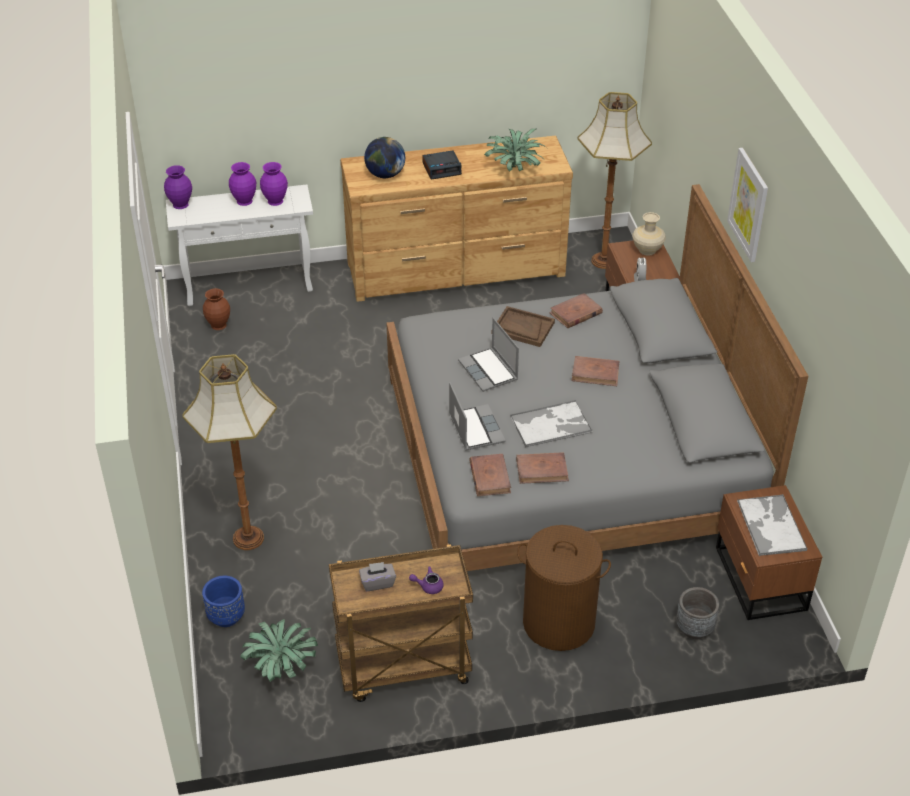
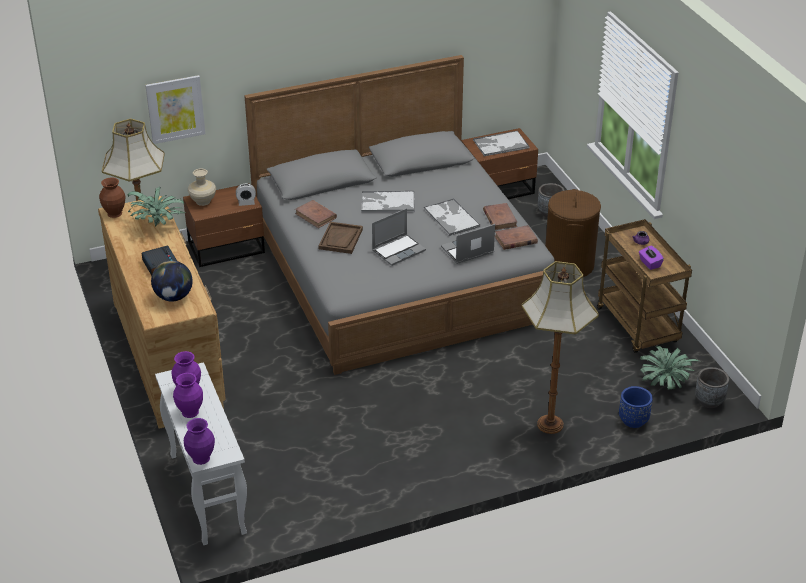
camera: 100 degrees left, 5 degrees down
(219, 325) = (274, 503): brown vase -> brown vase (114, 213)
(232, 705) = (709, 401): none -> grey planter
(377, 583) = (649, 263): grey tissue box -> purple tissue box
(595, 373) = (387, 202): brown book -> tray
(748, 204) = (326, 41): picture -> picture (175, 109)

